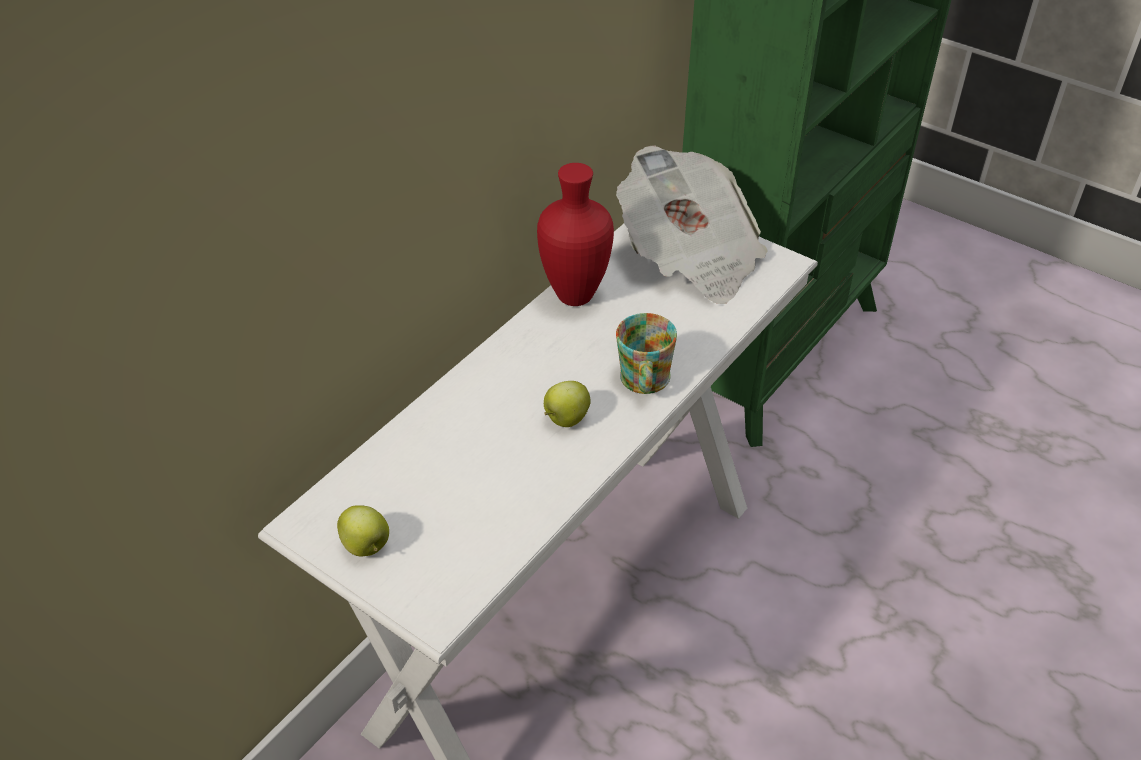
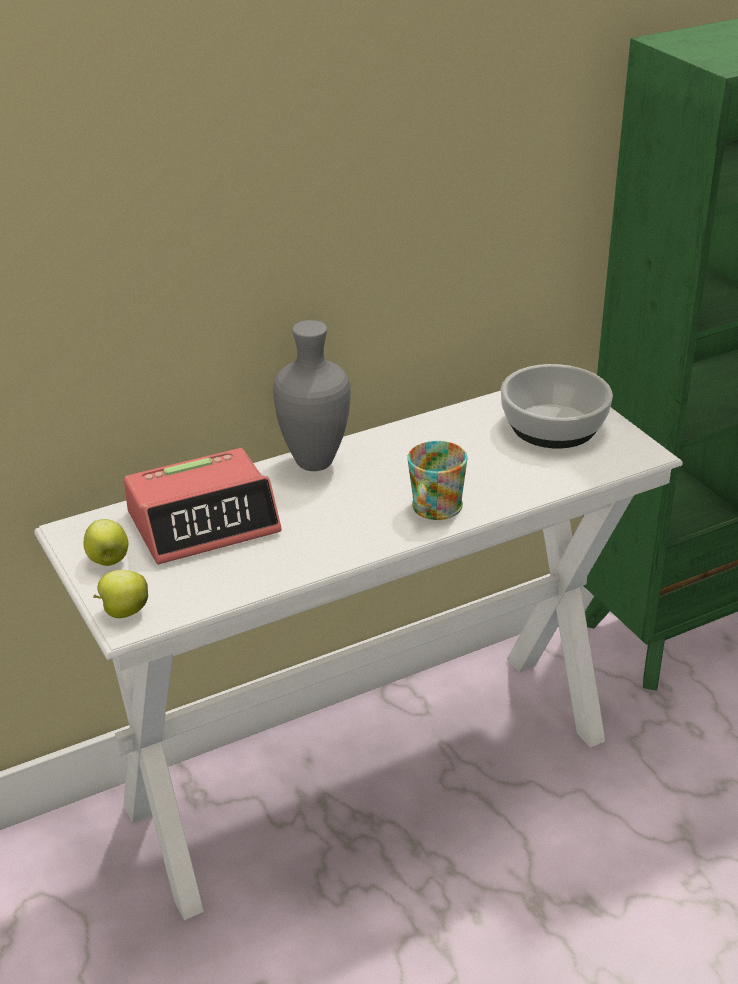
camera: 25 degrees right, 10 degrees down
(434, 467) = (204, 522): none -> alarm clock
(496, 361) = (314, 461): none -> grey vase
(565, 419) = (341, 518): apple -> apple (123, 612)
(573, 297) = (419, 432): red vase -> none
(690, 256) = (554, 426): newspaper -> bowl

